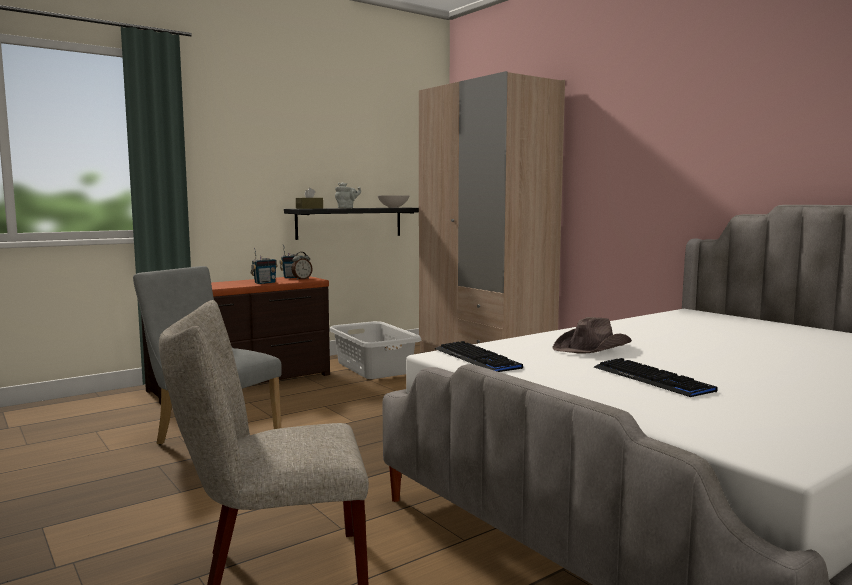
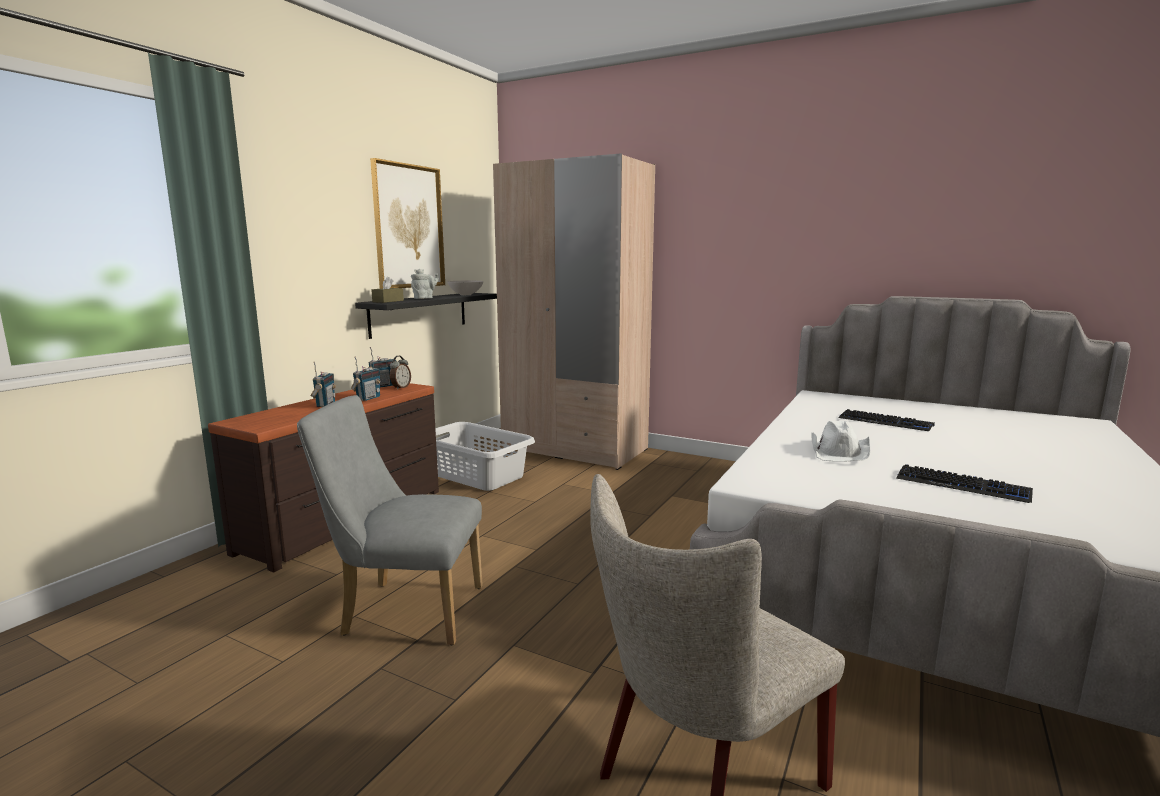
camera: 25 degrees left, 5 degrees up
(229, 284) = (325, 404): none -> radio
(342, 147) = (408, 226): none -> picture
(477, 359) = (783, 483): keyboard -> keyboard (885, 422)
(592, 348) = (840, 451): brown hat -> white hat

